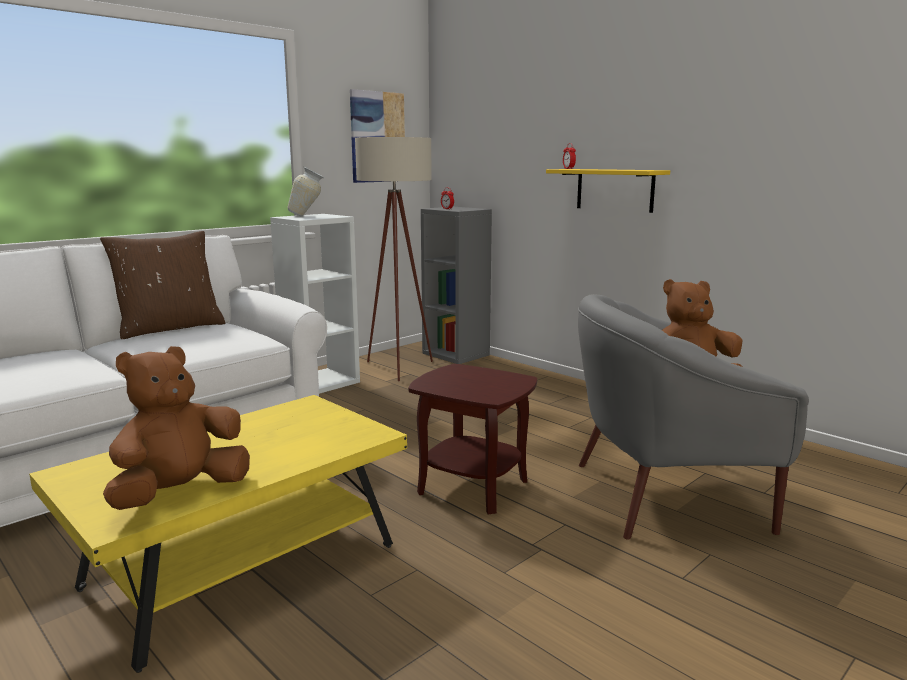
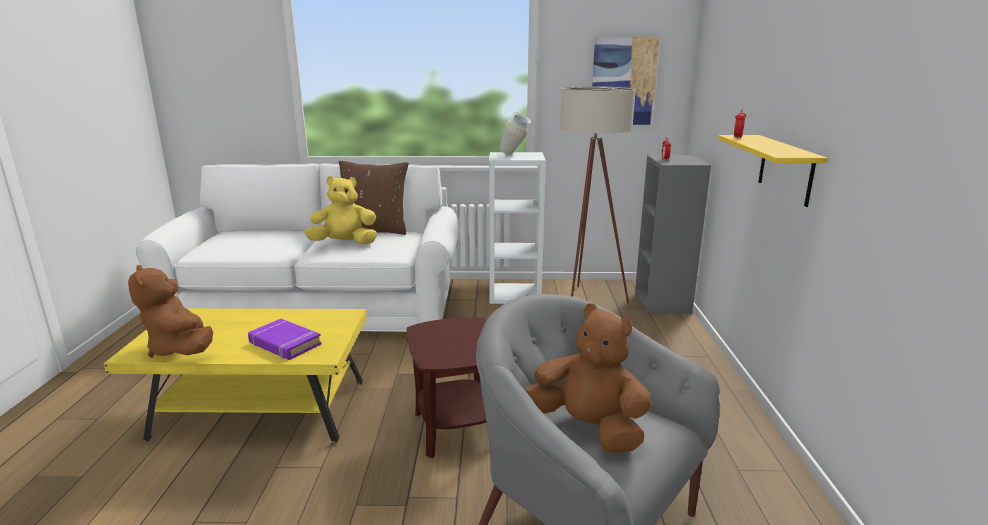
camera: 45 degrees right, 5 degrees up
(171, 344) = (344, 243): none -> yellow plush toy
(181, 493) = (181, 349): brown plush toy -> brown plush toy turned 120 degrees counterclockwise
(306, 442) = (284, 344): none -> purple book

